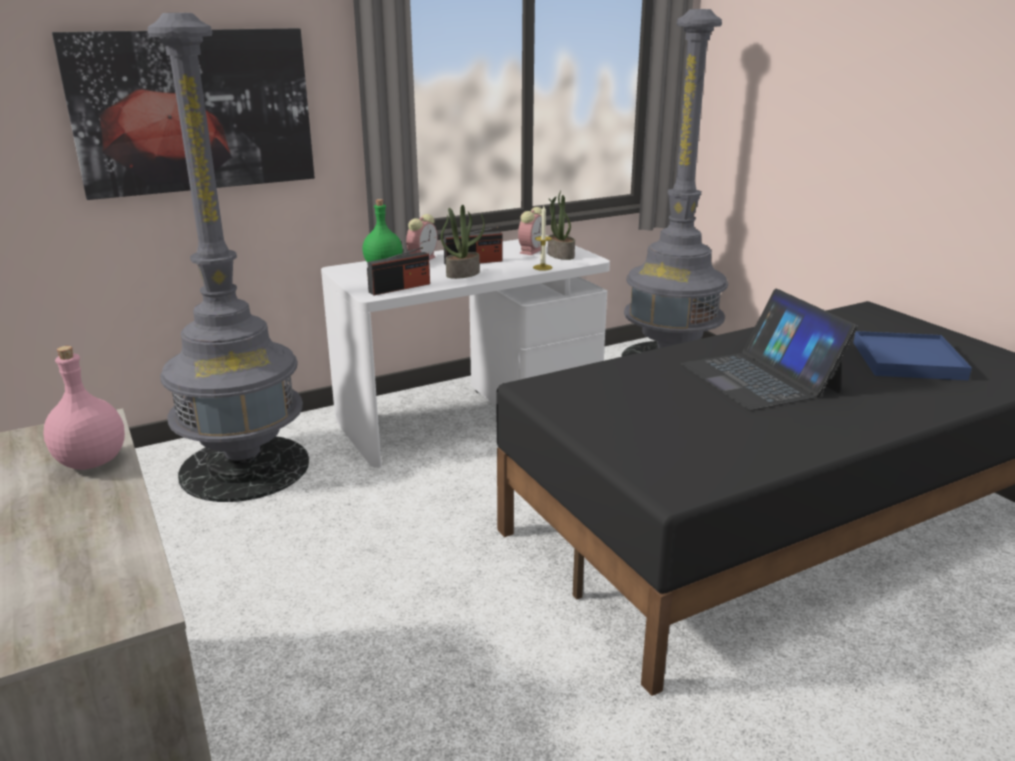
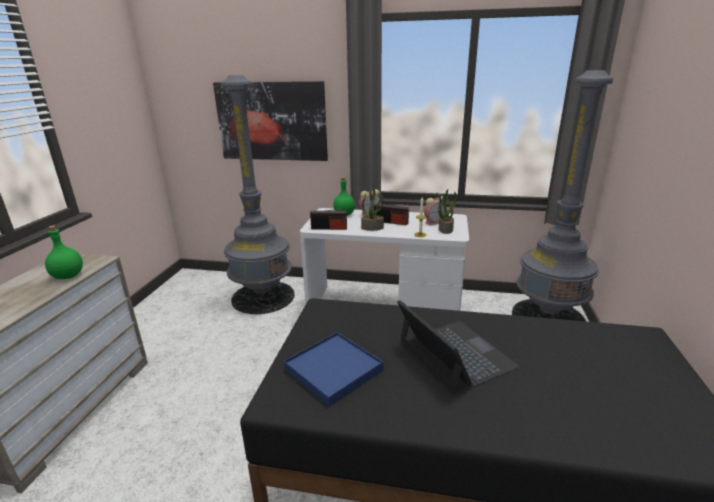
camera: 40 degrees right, 0 degrees up
(90, 462) = (68, 276): pink bottle -> green bottle
(760, 378) = (455, 355): laptop -> laptop turned 135 degrees clockwise
(907, 361) = (601, 392): blue tray -> blue tray (333, 370)

